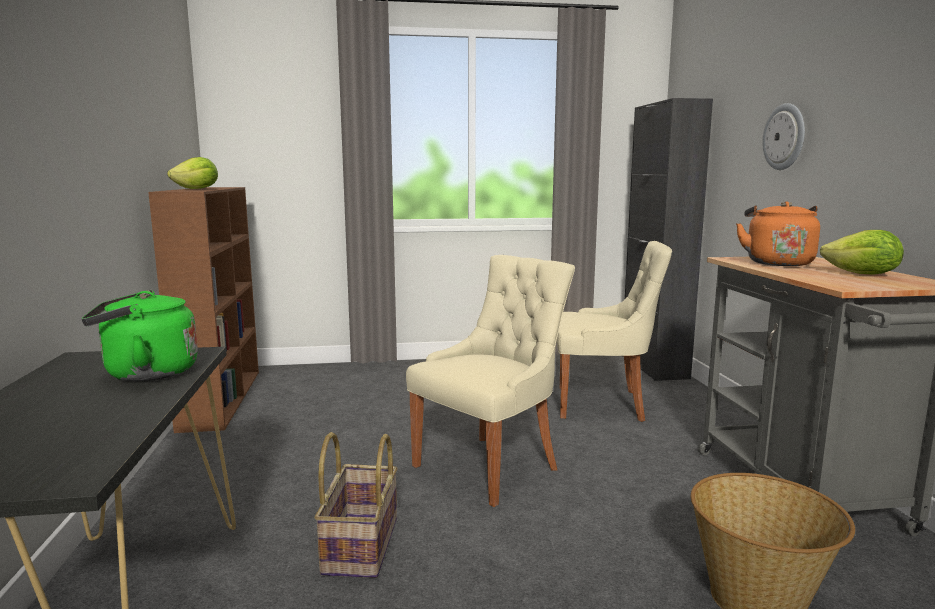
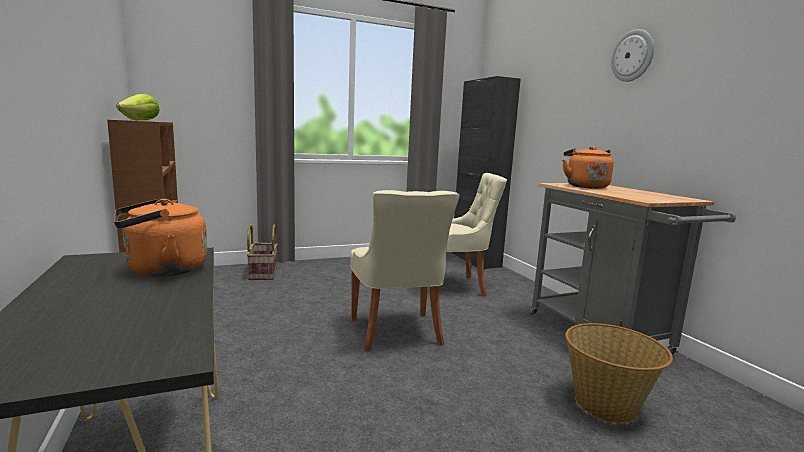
camera: 15 degrees left, 0 degrees up
(145, 373) = (162, 270): green kettle -> orange kettle
(359, 545) = (325, 399): basket -> basket (262, 273)
(490, 466) = (397, 333): beige chair -> beige chair turned 135 degrees clockwise
(785, 137) = (575, 106): wall clock -> wall clock (633, 56)
(862, 274) = (643, 193): lettuce -> none

